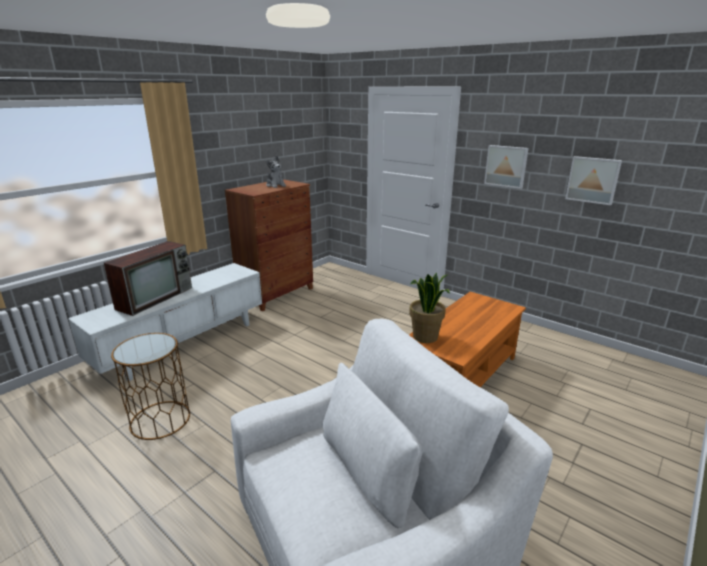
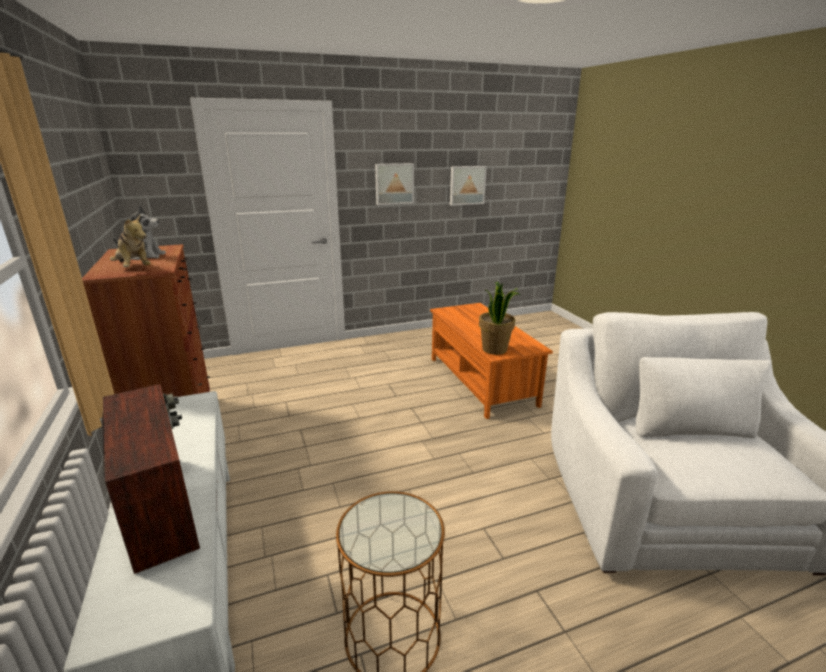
camera: 60 degrees left, 0 degrees up
(252, 190) = (134, 268): none -> plush toy

